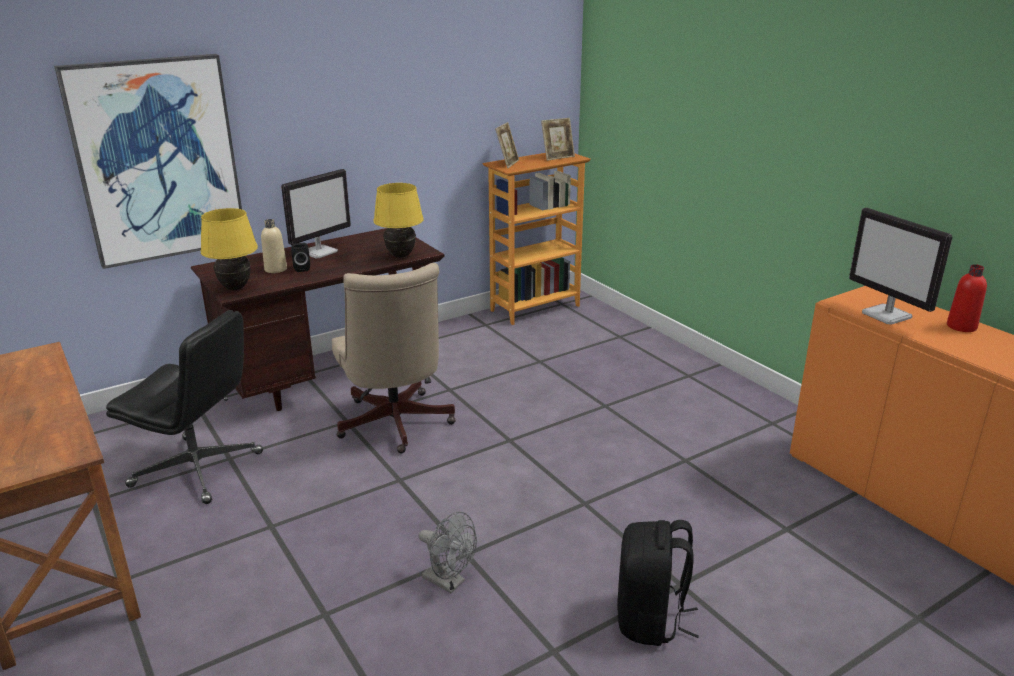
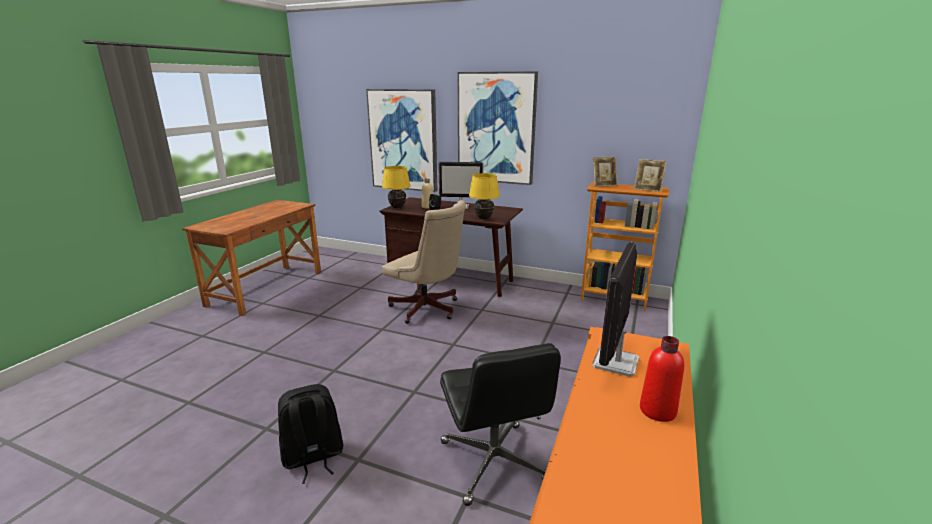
camera: 55 degrees right, 5 degrees down
(199, 469) = (346, 285): black office chair -> black office chair (494, 463)
(338, 109) = (496, 128): none -> picture
(395, 426) = (428, 310): beige office chair -> beige office chair turned 90 degrees counterclockwise
(449, 582) = (306, 374): grey fan -> none

